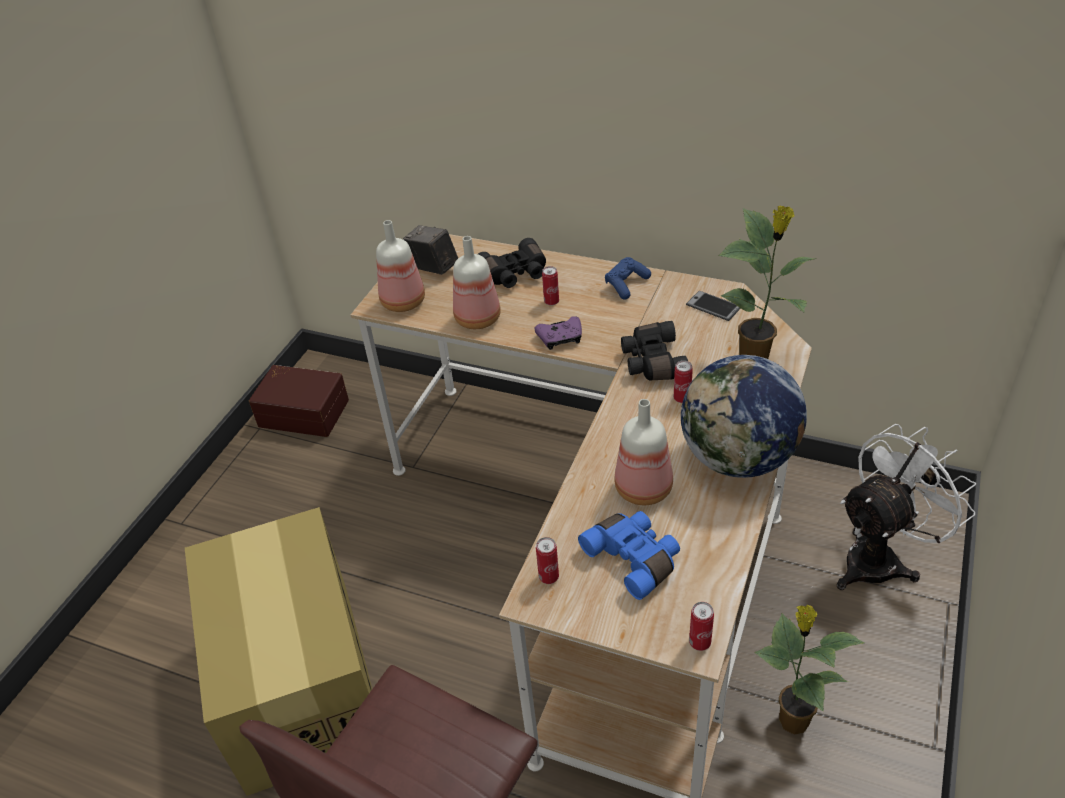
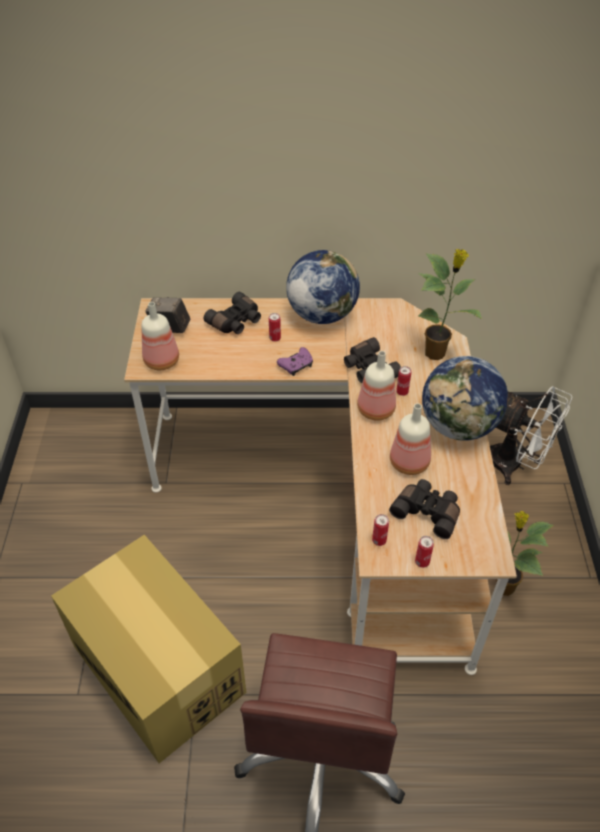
camera: 25 degrees left, 5 degrees up
(304, 411) = (54, 459): brown storage box -> none
(477, 318) = (226, 362): bottle -> bottle (374, 409)
(626, 284) = (321, 314): blue game controller -> globe
(634, 558) = (427, 512): blue binoculars -> black binoculars
(699, 642) = (495, 556): can -> can (422, 562)
(713, 306) = (389, 320): phone -> none
(880, 558) = (514, 465): white fan -> white fan turned 90 degrees clockwise

